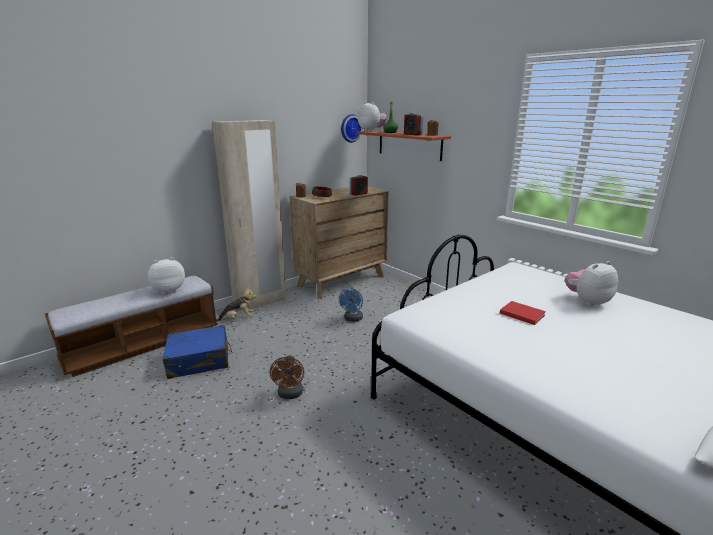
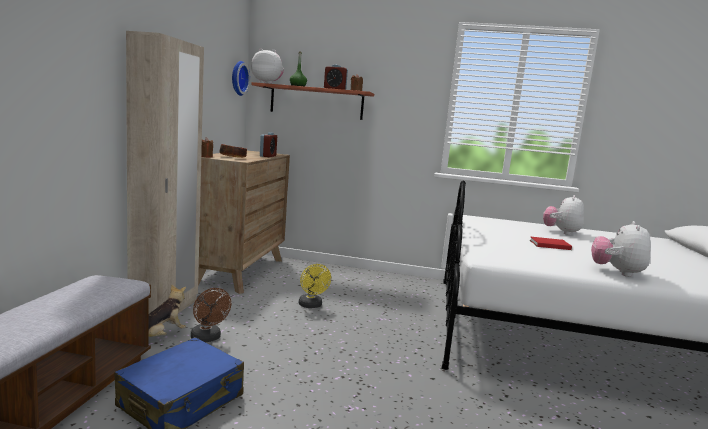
camera: 40 degrees left, 10 degrees down
(168, 290) = (91, 297): plush toy -> plush toy (617, 272)
(290, 395) = (363, 396): brown fan -> brown fan (208, 338)
(352, 319) = (311, 306): blue fan -> yellow fan

